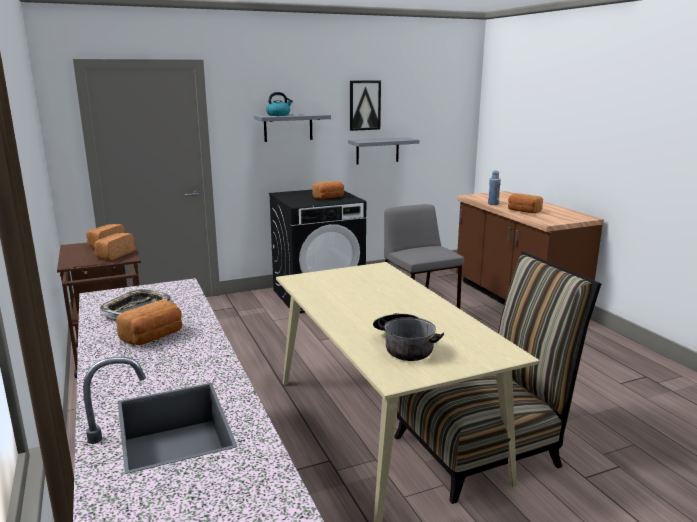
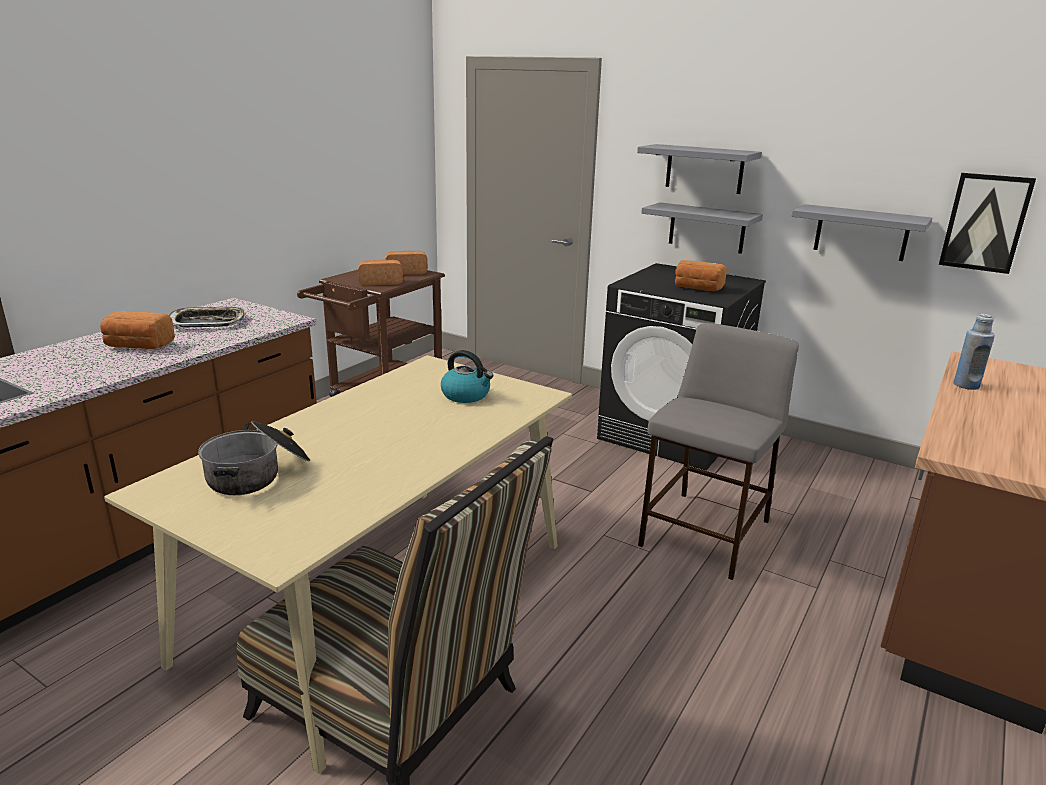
camera: 55 degrees right, 5 degrees up
(279, 115) = (677, 147): kettle -> kettle (466, 395)
(295, 164) = (707, 228): none -> grey shelf
(364, 105) = (849, 146): picture -> picture (985, 222)
(523, 211) = (976, 417): bread -> none

